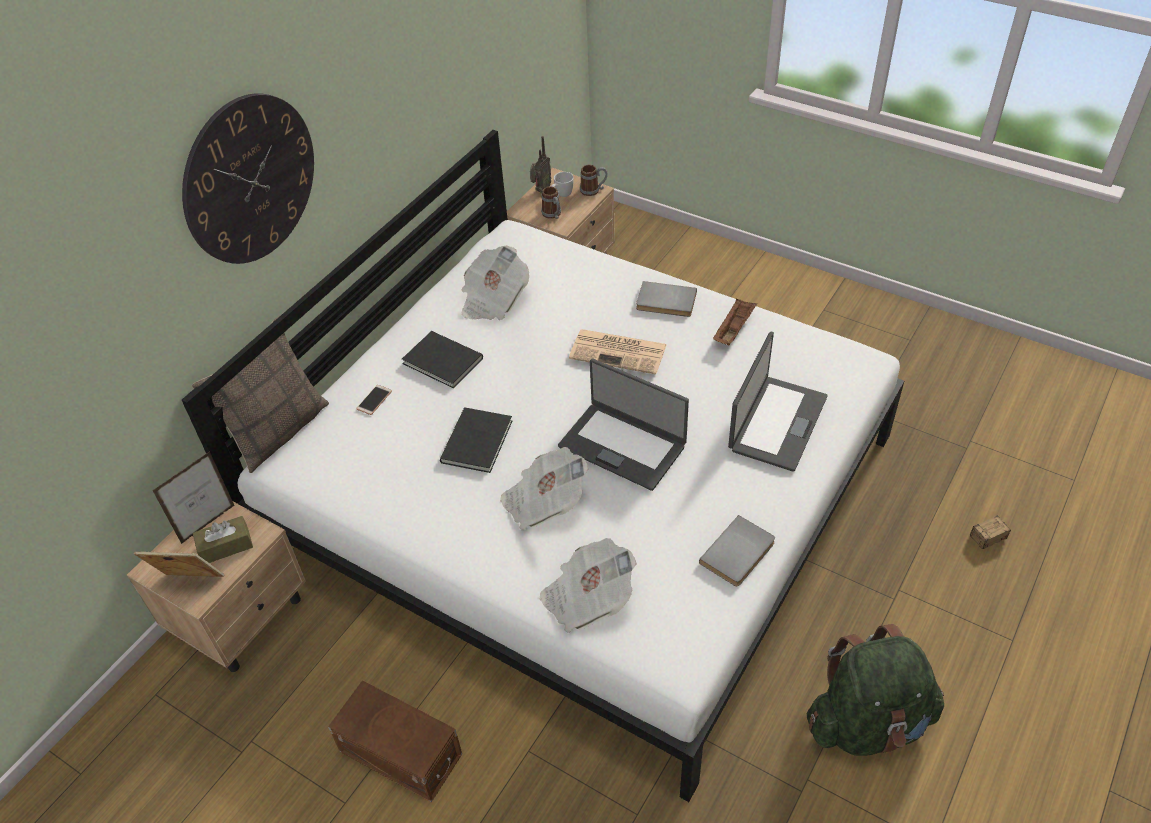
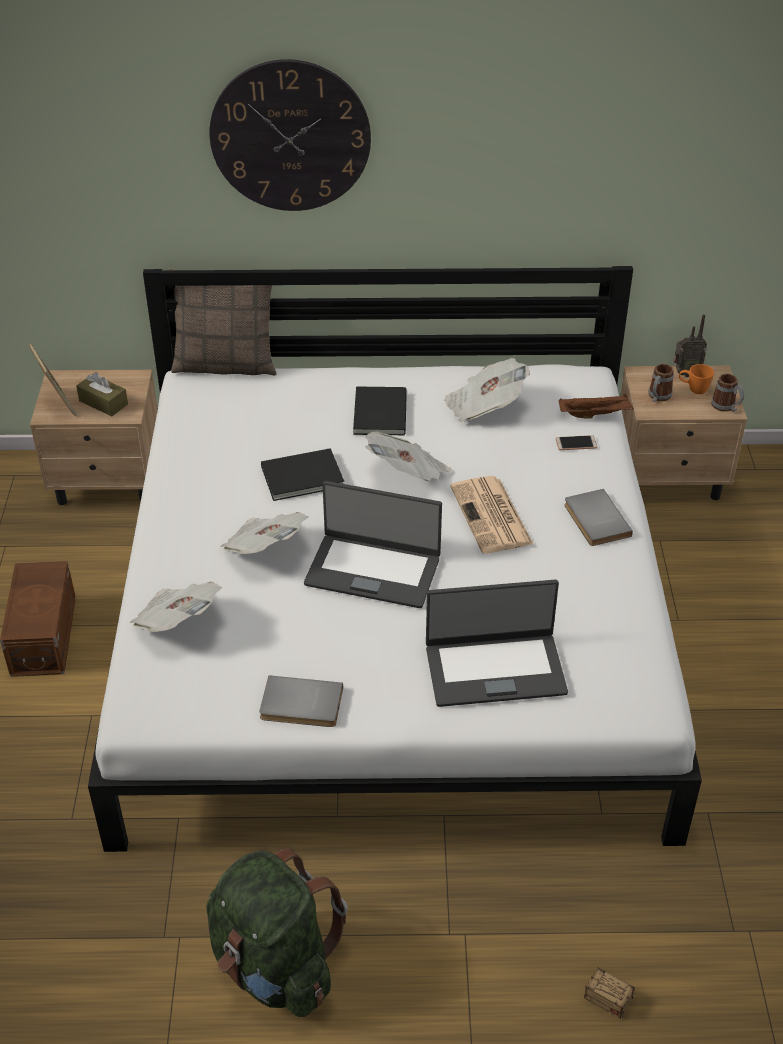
camera: 55 degrees right, 5 degrees down
(208, 524) = (118, 383): picture frame -> none
(374, 400) = (300, 397): phone -> phone (576, 443)
(532, 376) = (408, 474): none -> newspaper
(561, 195) = (693, 390): white mug -> orange mug
(623, 445) = (373, 570): laptop -> laptop turned 75 degrees counterclockwise
(733, 329) = (603, 586): brown tray -> brown tray (595, 414)

